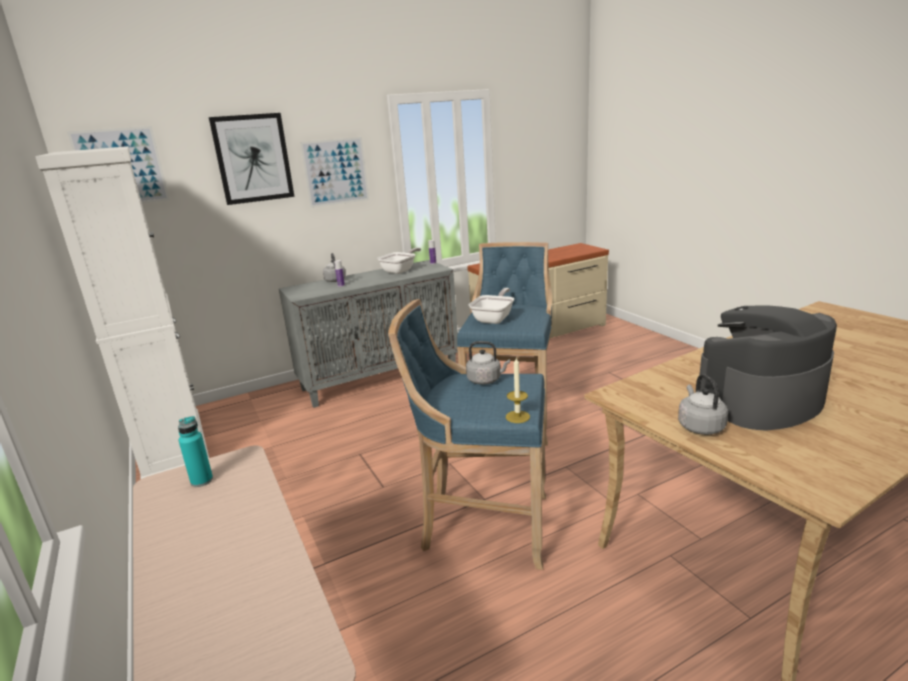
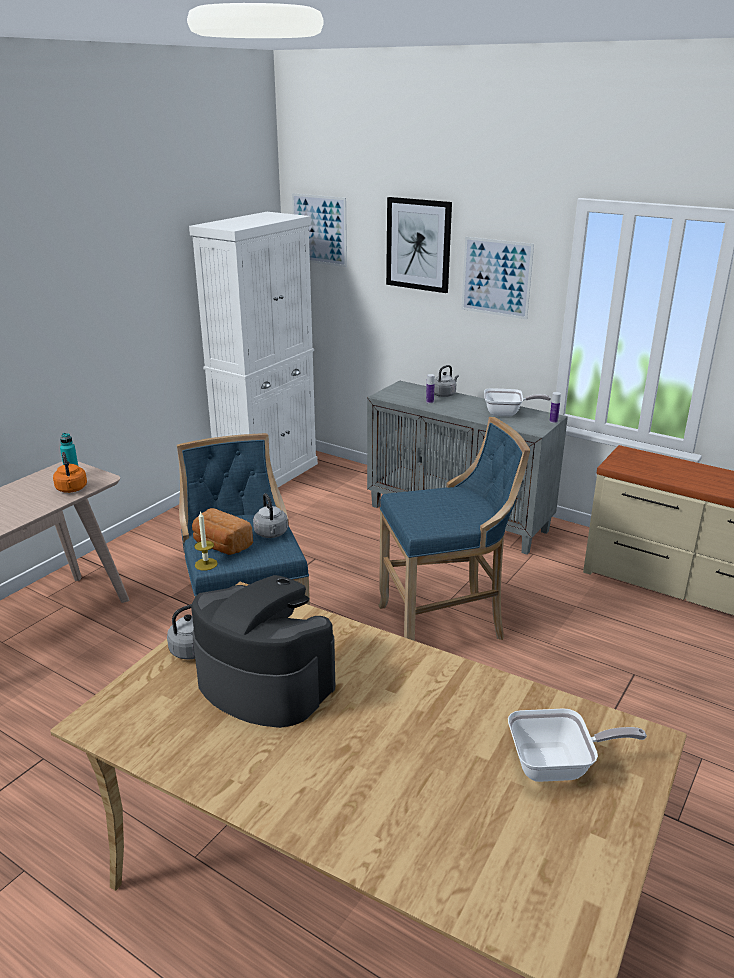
camera: 60 degrees right, 5 degrees up
(241, 484) = (72, 489): none -> orange kettle
(486, 405) = (221, 545): none -> bread
(494, 318) = (431, 503): frying pan -> frying pan (558, 766)

